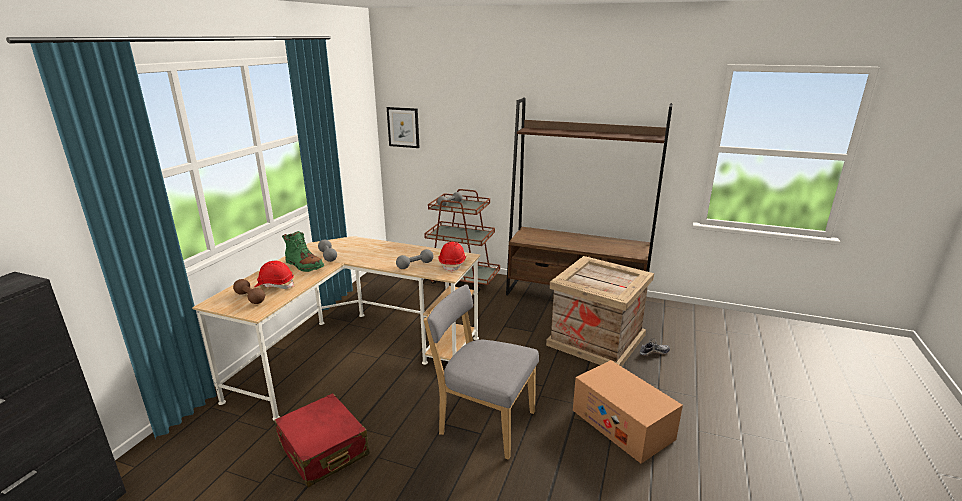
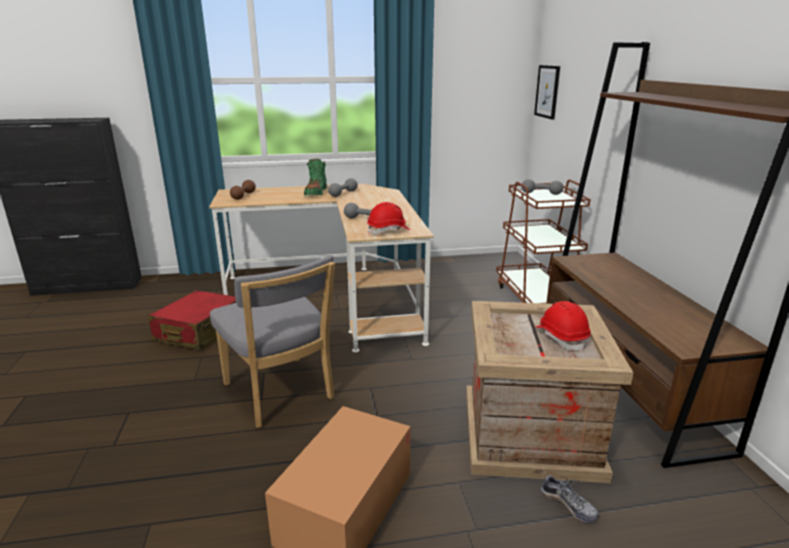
camera: 60 degrees right, 0 degrees up
(275, 285) = (271, 195): red hard hat -> red hard hat (561, 337)
(483, 422) = (281, 394): grey chair -> grey chair turned 150 degrees clockwise

